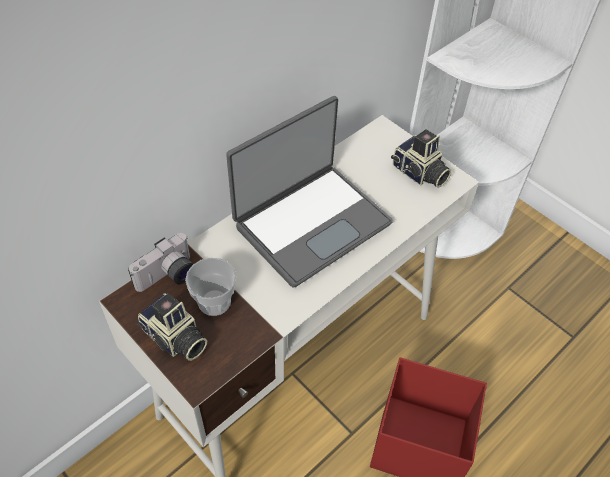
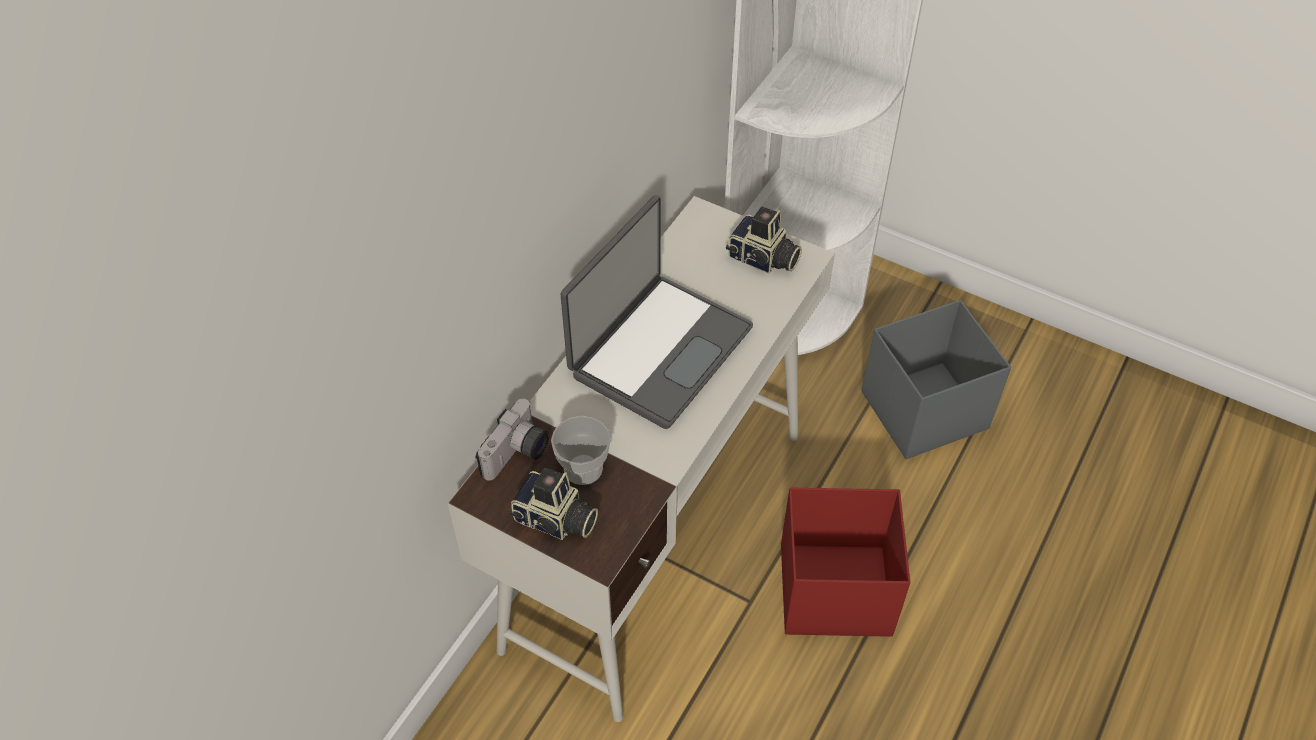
camera: 15 degrees left, 0 degrees up
(527, 323) = (922, 410): none -> grey storage box

